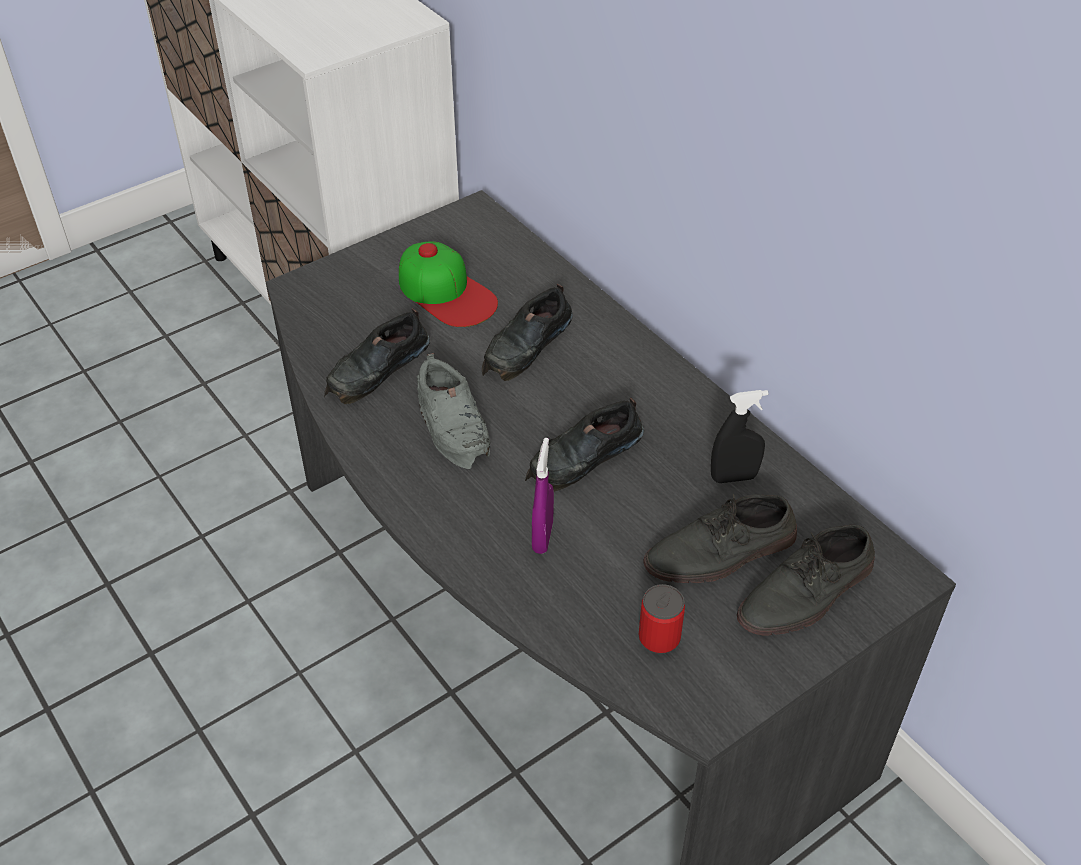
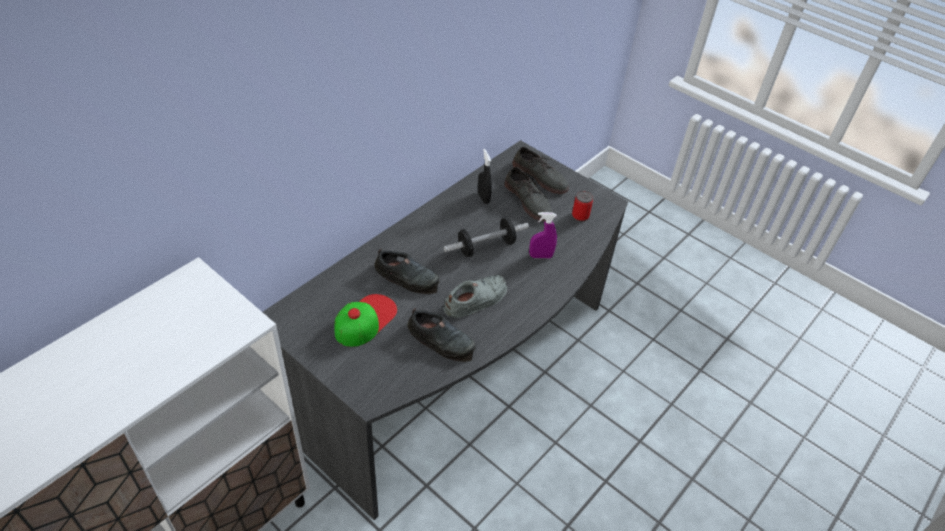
camera: 105 degrees left, 0 degrees up
(584, 457) = (486, 247): black shoe -> dumbbell

